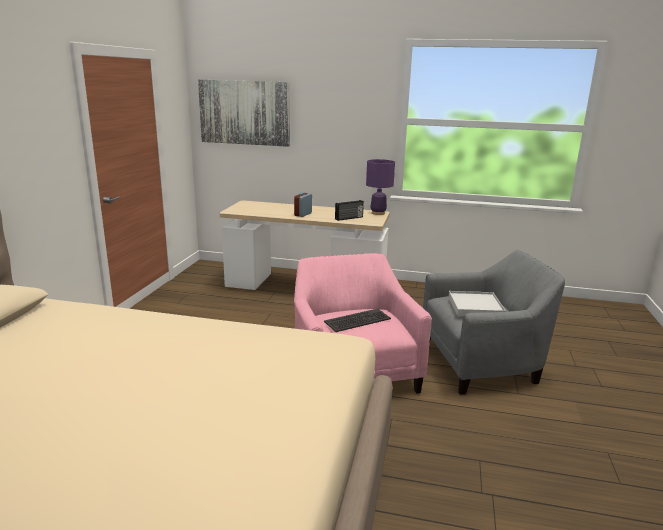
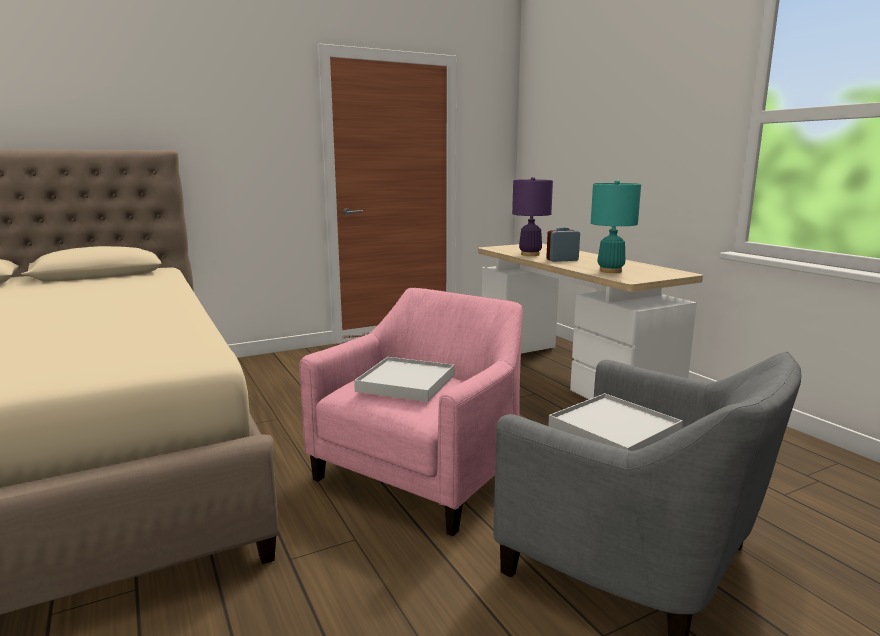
camera: 50 degrees right, 5 degrees down
(244, 112) = (562, 128): picture -> none
(349, 218) = (610, 271): radio -> turquoise table lamp
(358, 321) = (405, 383): keyboard -> white tray
(378, 213) = (675, 273): purple table lamp -> purple table lamp (530, 254)

